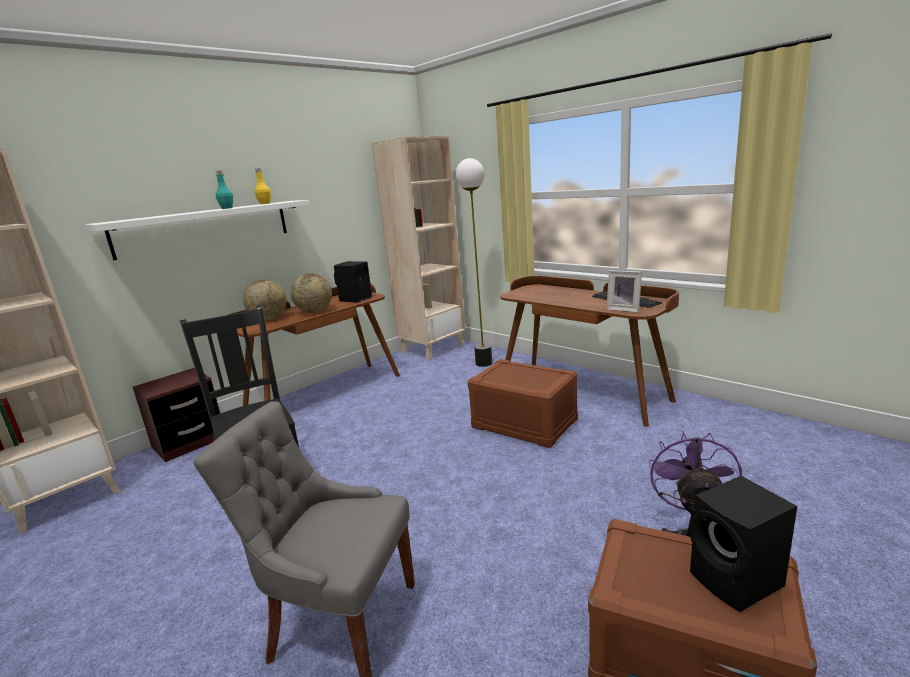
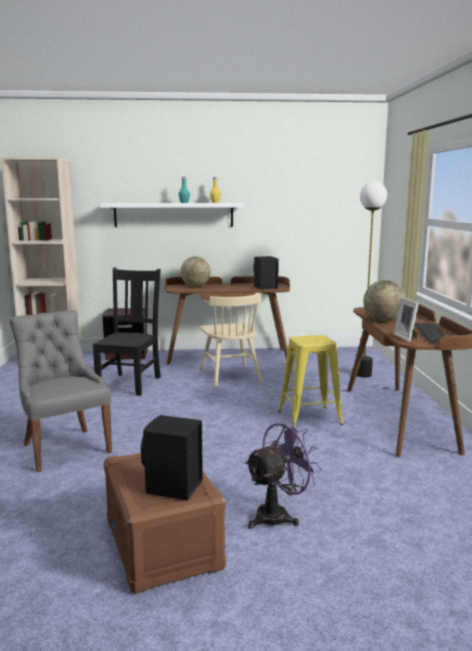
camera: 40 degrees right, 5 degrees down
(314, 312) = (225, 288): globe -> globe (383, 321)
(368, 414) = (230, 375): none -> beige chair
(433, 349) = (346, 353): beige bookcase -> none
(523, 424) = (309, 418): brown storage box -> yellow stool

